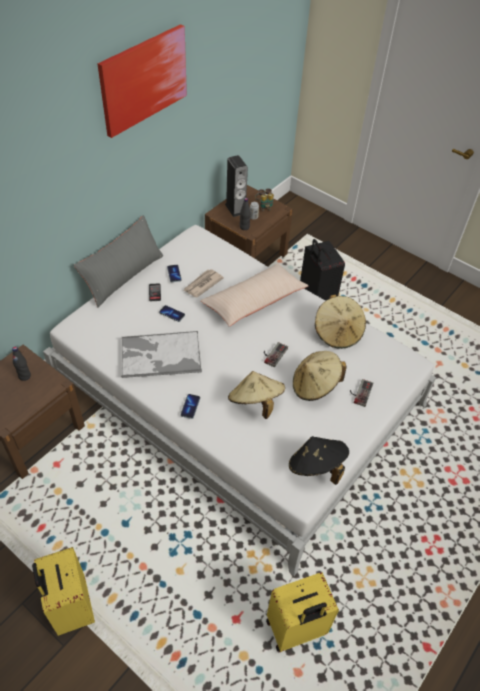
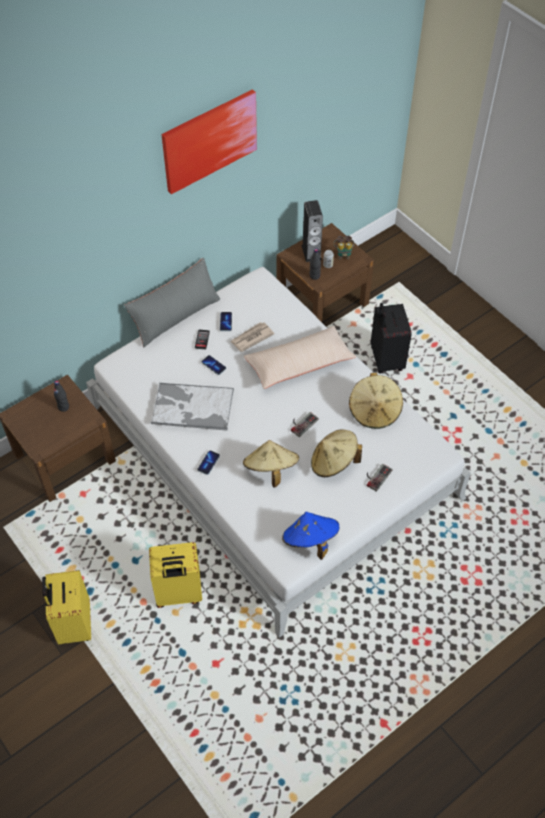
camera: 15 degrees right, 5 degrees up
(295, 629) = (267, 683): yellow suitcase -> yellow suitcase (178, 594)
(316, 467) = (310, 541): black hat -> blue hat

